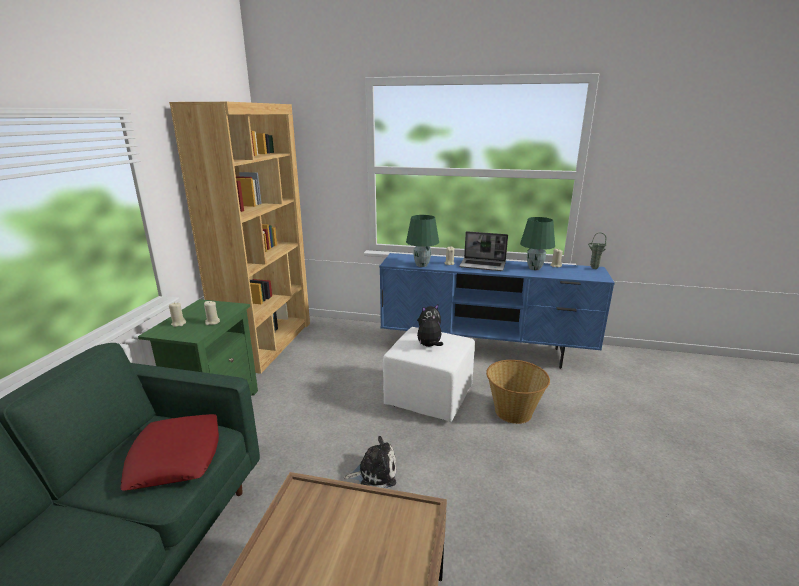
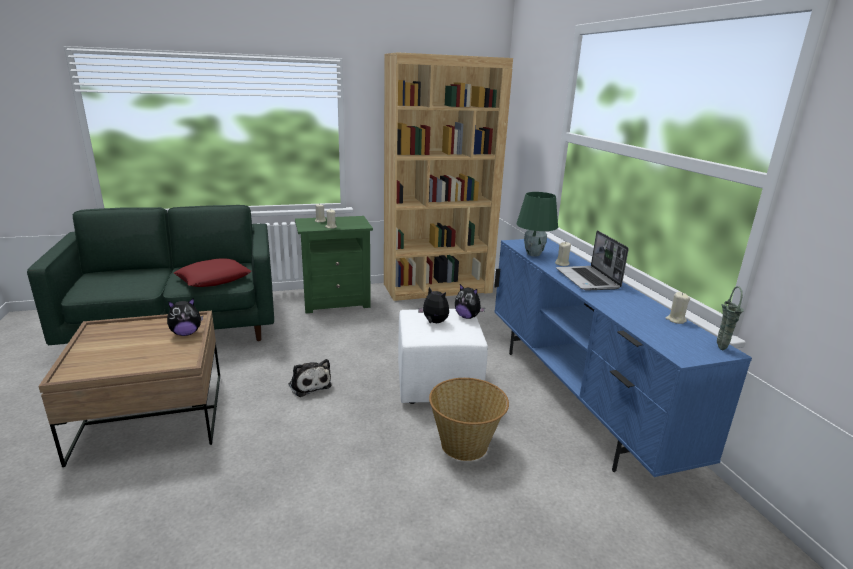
camera: 60 degrees right, 0 degrees up
(338, 505) = (186, 333): none -> plush toy
(534, 268) = (634, 307): green table lamp -> none

